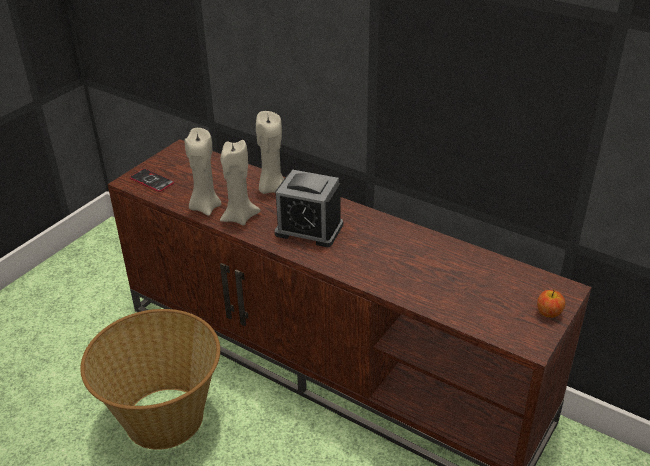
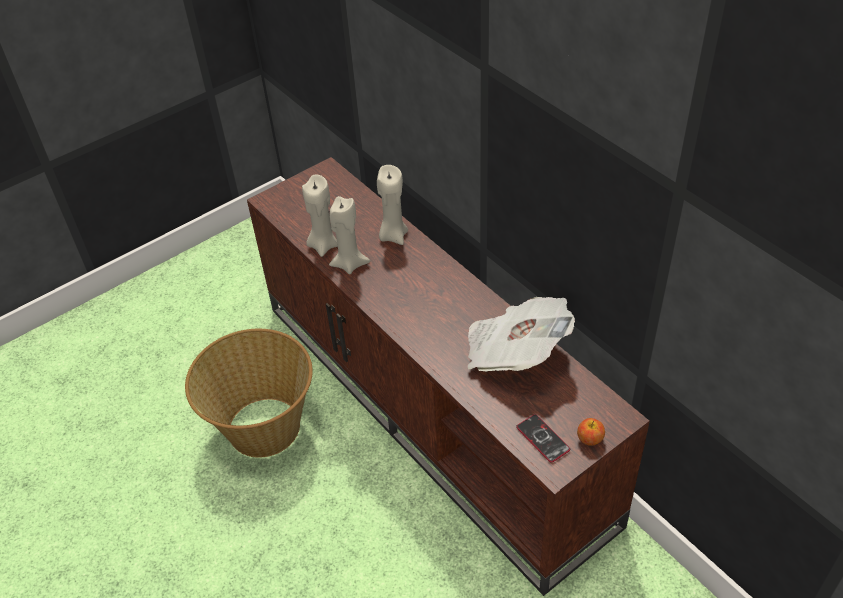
camera: 20 degrees right, 10 degrees up
(152, 181) = (287, 204): phone -> phone (543, 438)
(309, 229) = (407, 292): alarm clock -> none
(437, 258) = (514, 352): none -> newspaper

